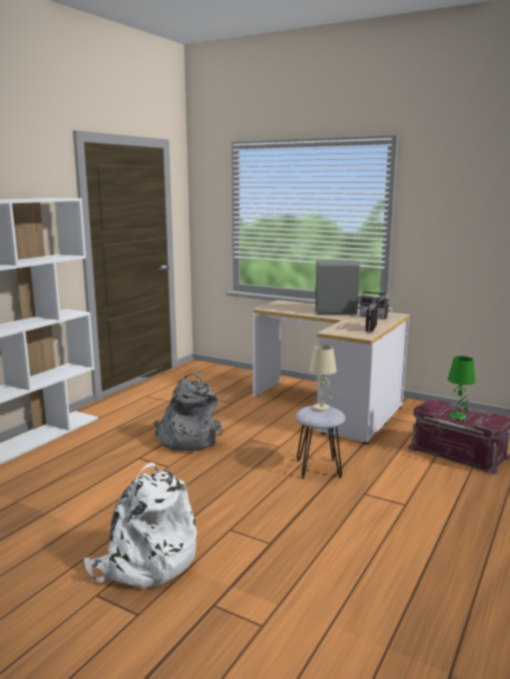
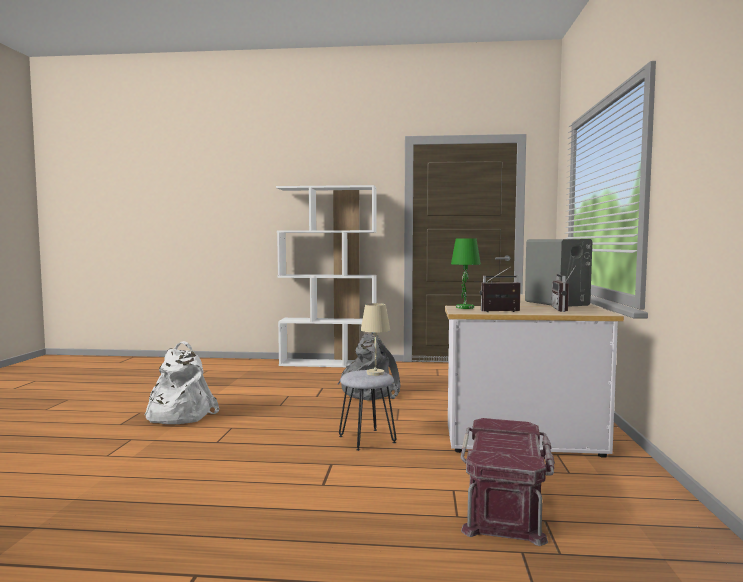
camera: 65 degrees right, 10 degrees down
(458, 417) = (493, 441): green table lamp -> green table lamp (465, 307)

